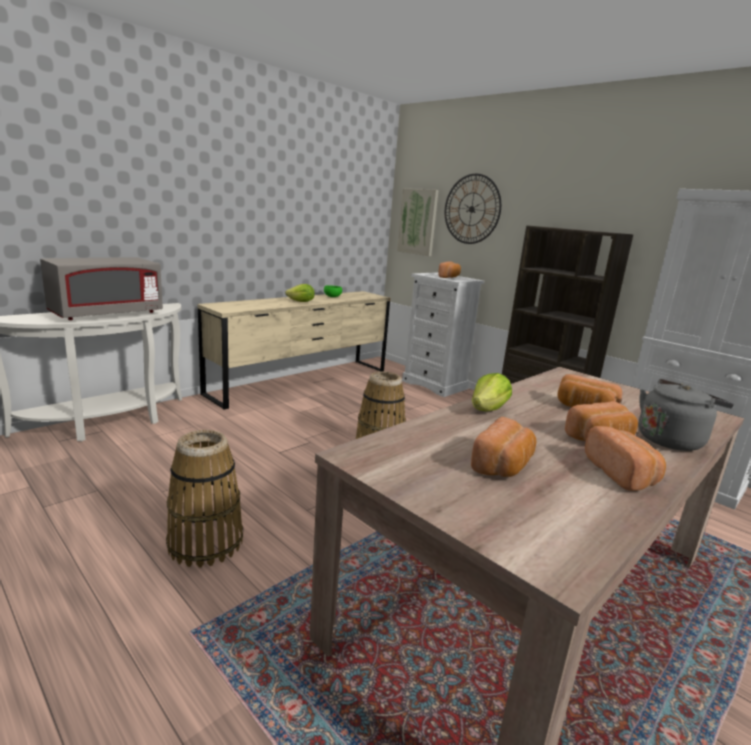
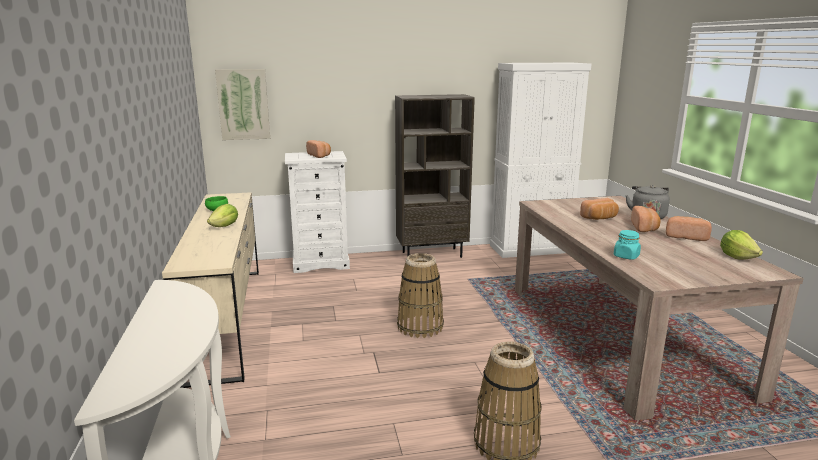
camera: 55 degrees left, 0 degrees up
(107, 314) = (173, 325): grey microwave -> none
(438, 431) = (626, 256): none -> turquoise jar
(471, 209) = (312, 85): wall clock -> none
(488, 410) = (594, 237): lettuce -> lettuce (737, 257)
(503, 466) = (676, 255): bread -> none

